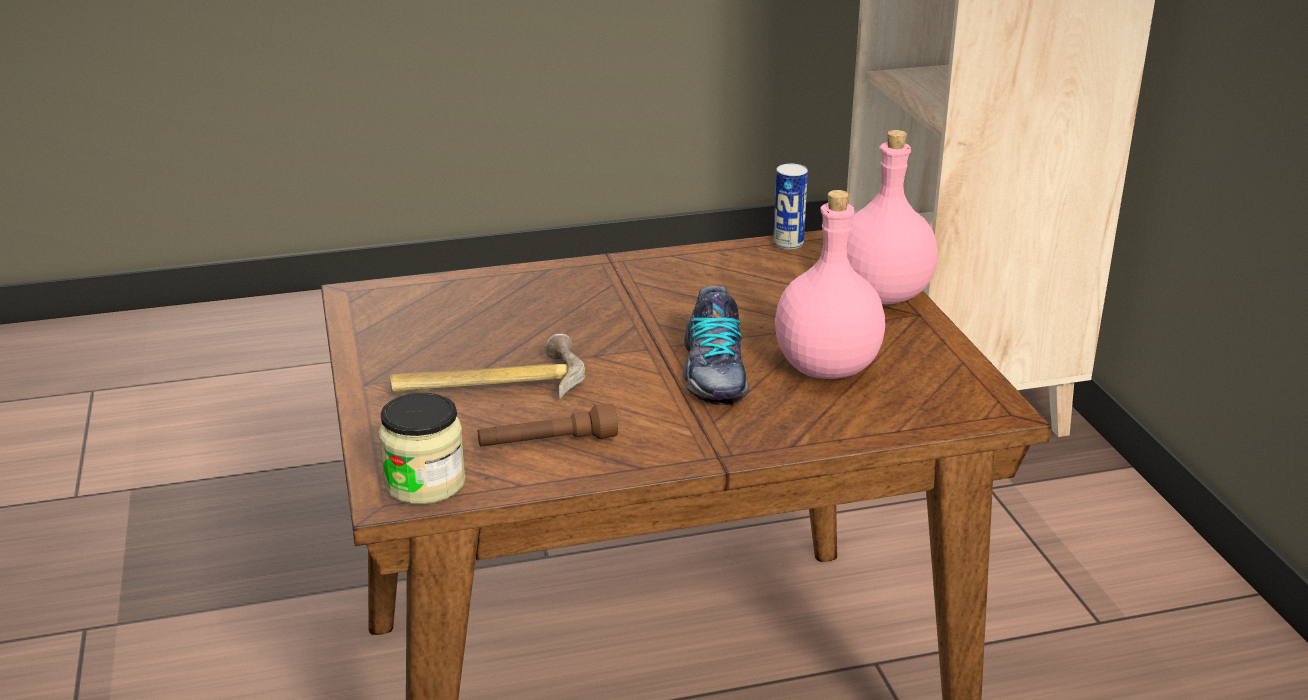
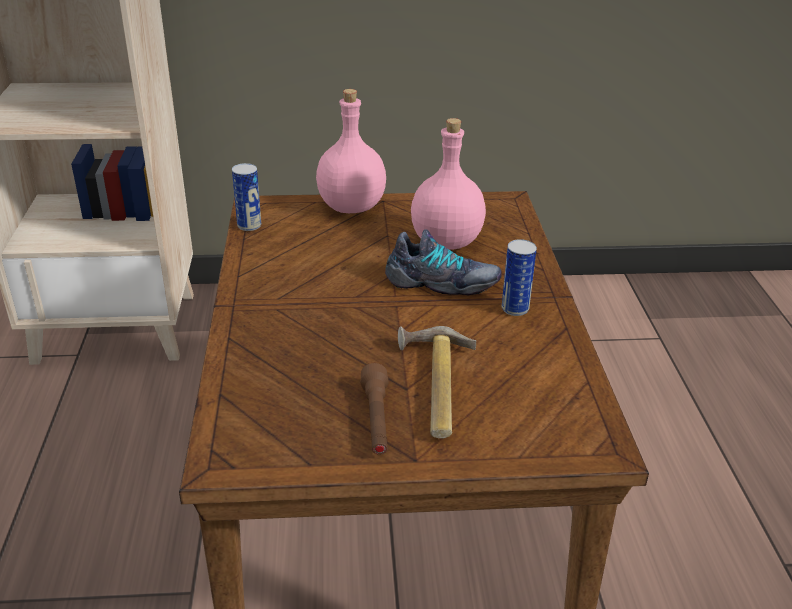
camera: 80 degrees left, 5 degrees up
(425, 483) = (586, 429): jar -> none
(547, 443) = (531, 364): brown flashlight -> brown flashlight (376, 420)
(672, 427) = (515, 309): none -> can

